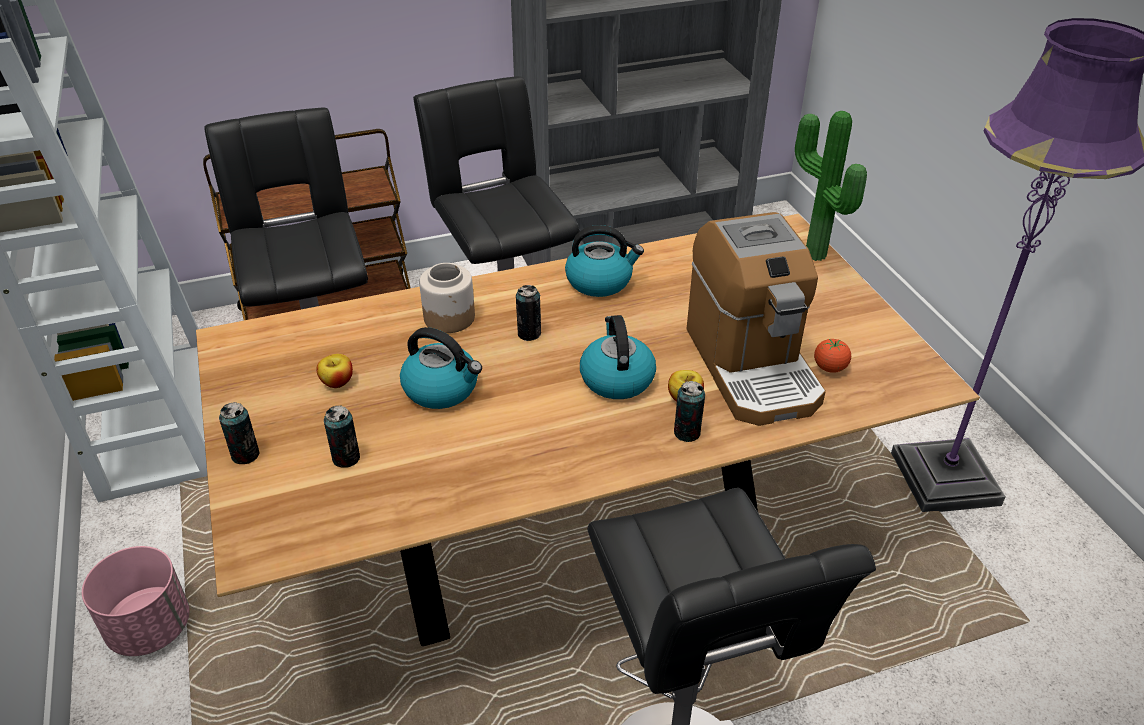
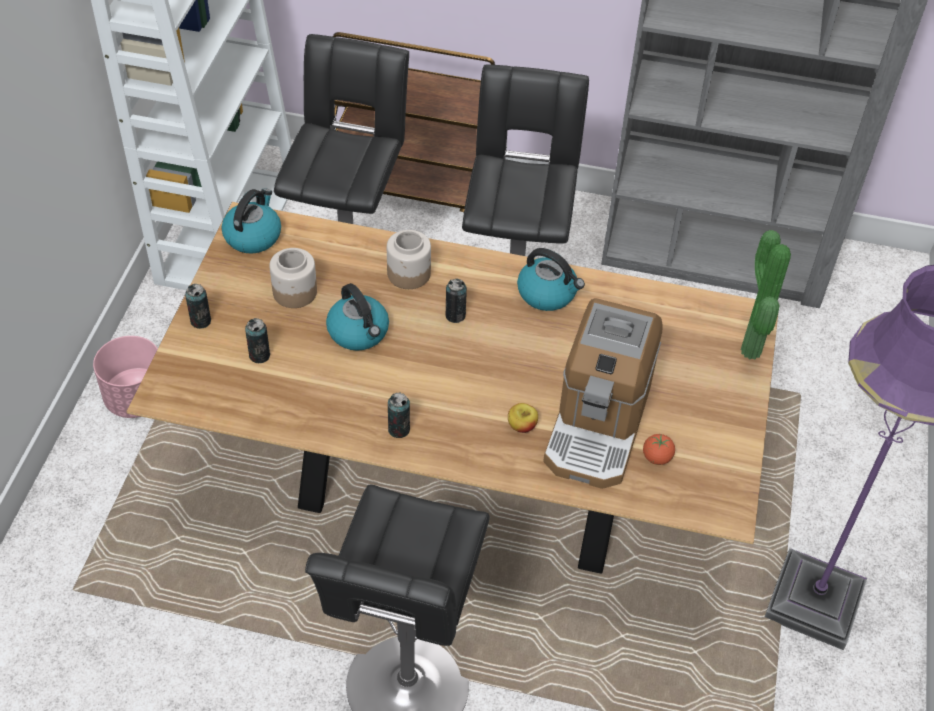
camera: 30 degrees right, 10 degrees up
(337, 382) = (294, 292): apple -> jar
(616, 378) = (486, 385): kettle -> kettle (253, 236)
(687, 433) = (498, 454): can -> can (399, 429)

